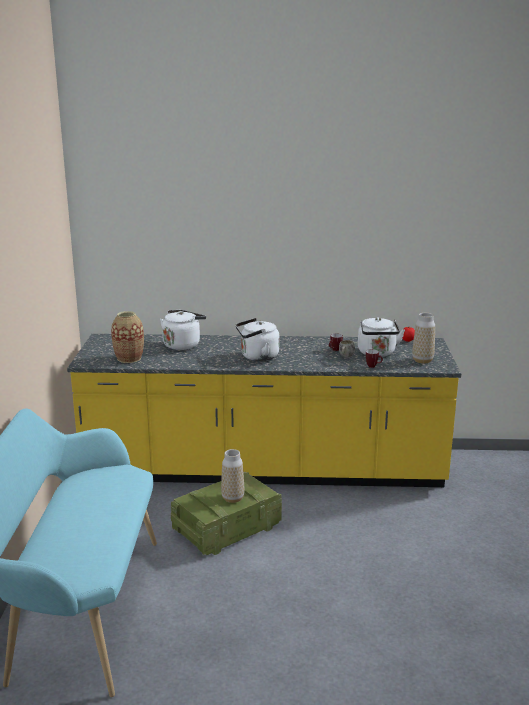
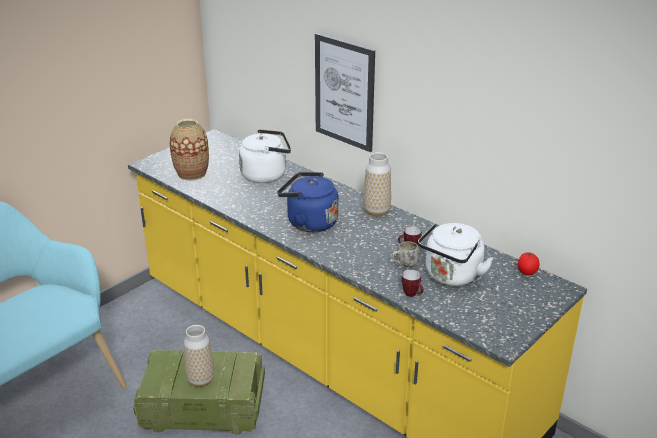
camera: 40 degrees right, 10 degrees up
(235, 263) = (344, 92): none -> picture
(257, 357) = (309, 222): white kettle -> blue kettle
(422, 360) = (491, 314): vase -> vase (376, 211)

